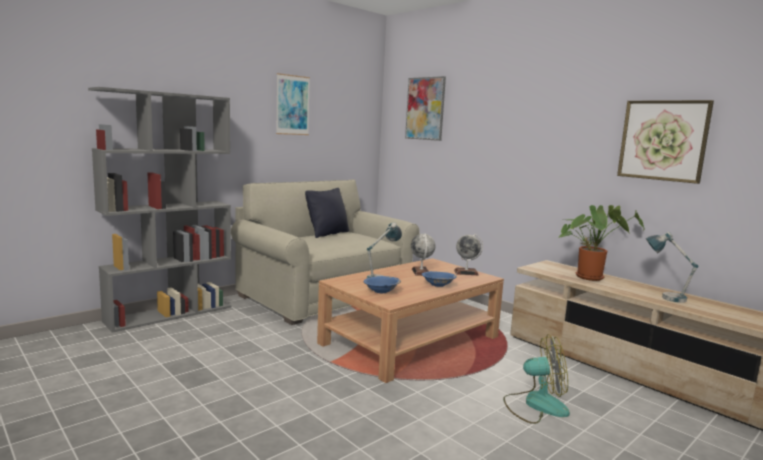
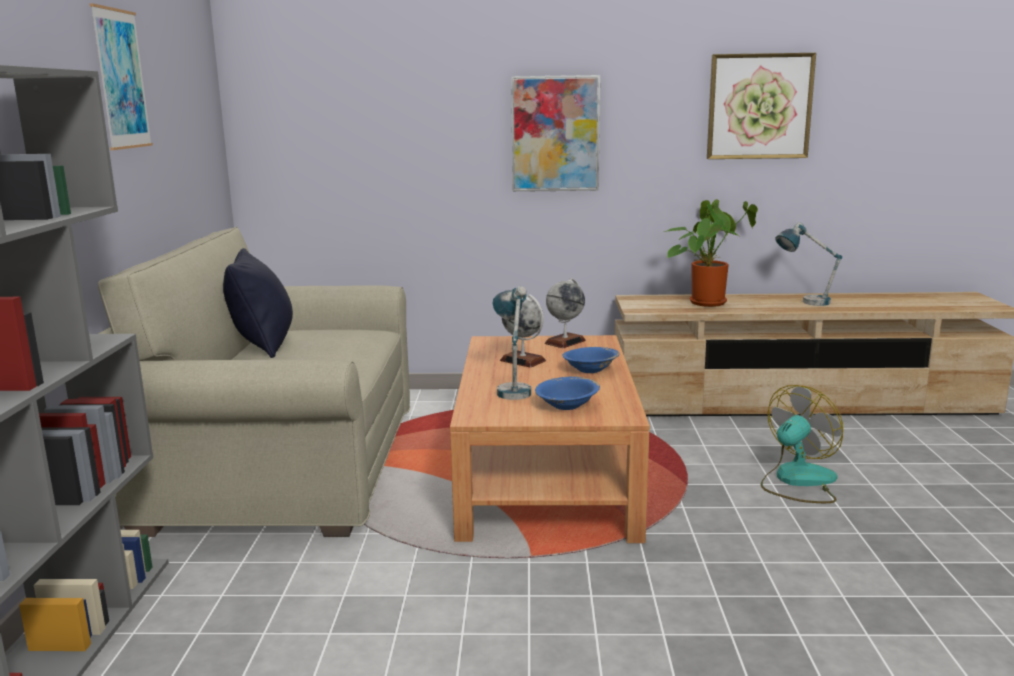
camera: 45 degrees left, 5 degrees up
(425, 108) = (338, 73): picture -> picture (555, 134)

